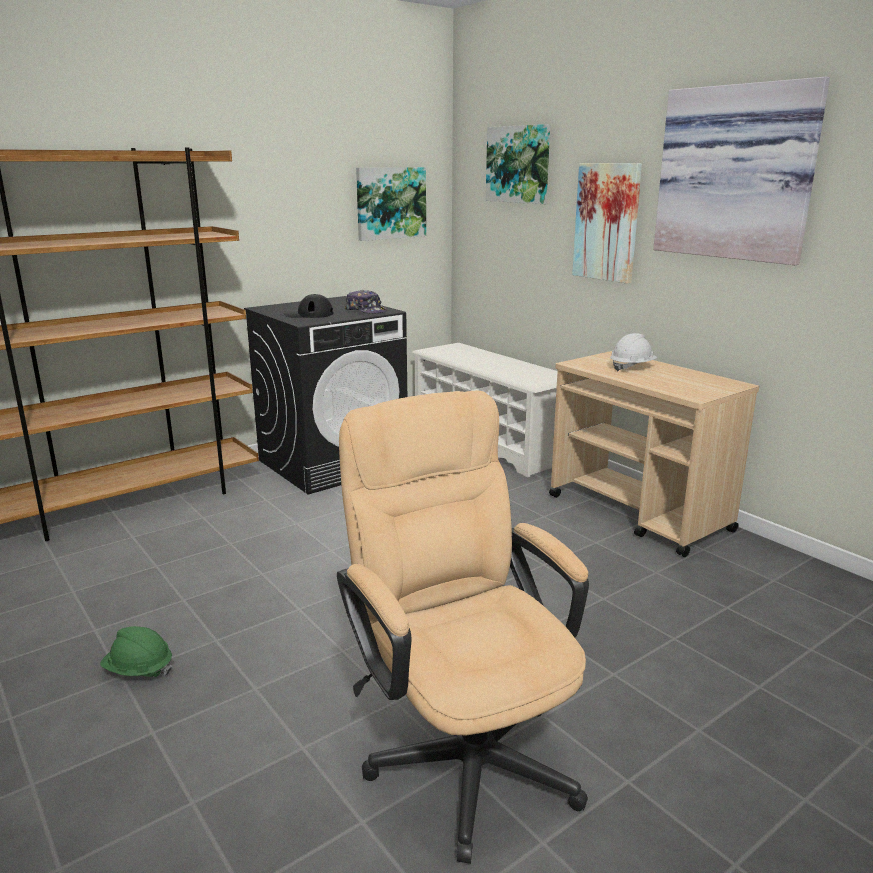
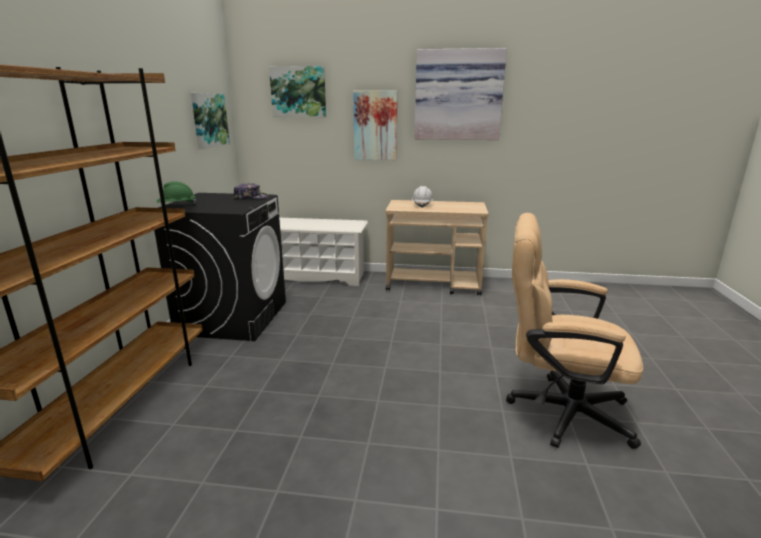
camera: 45 degrees left, 0 degrees up
(138, 670) = (359, 488): green hard hat -> green hard hat (177, 206)
(308, 314) = (219, 206): black cap -> none

